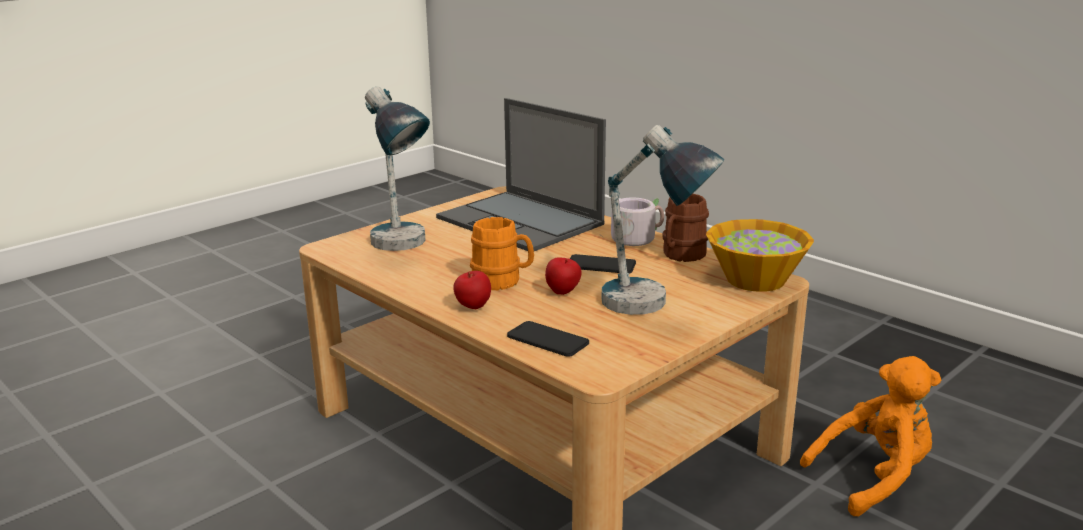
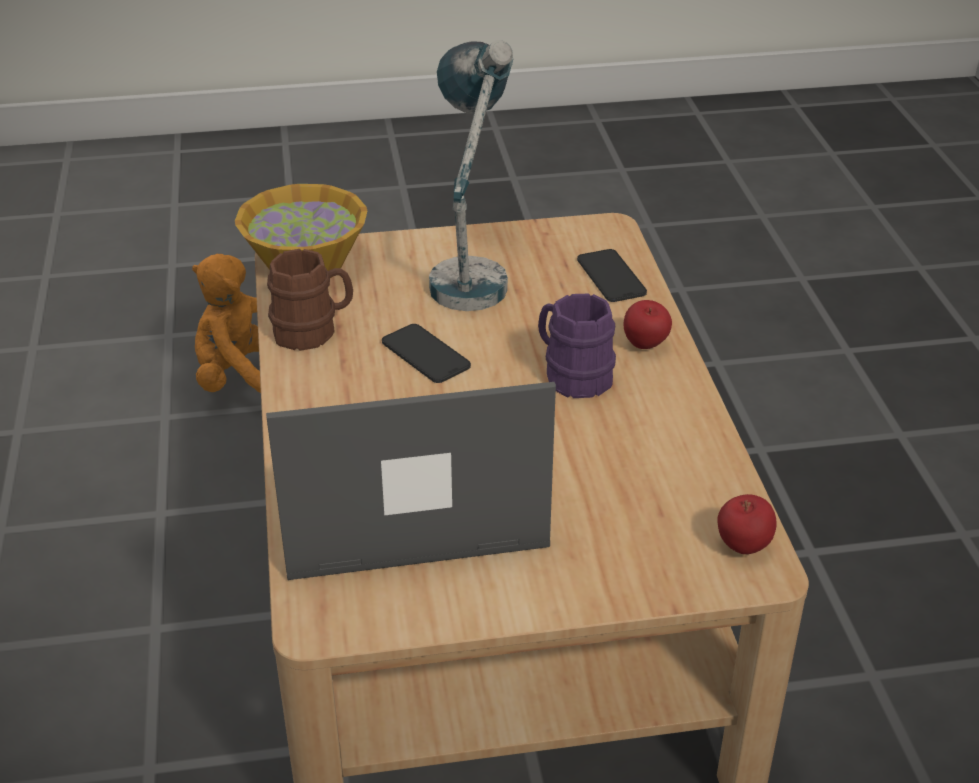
camera: 145 degrees left, 15 degrees up
(402, 249) = (644, 507): table lamp -> none
(502, 281) = (571, 375): orange mug -> purple mug
(521, 222) = (404, 501): laptop -> laptop turned 90 degrees counterclockwise
(563, 293) = (524, 328): apple -> apple (742, 547)
(636, 238) = (311, 385): grey mug -> none

